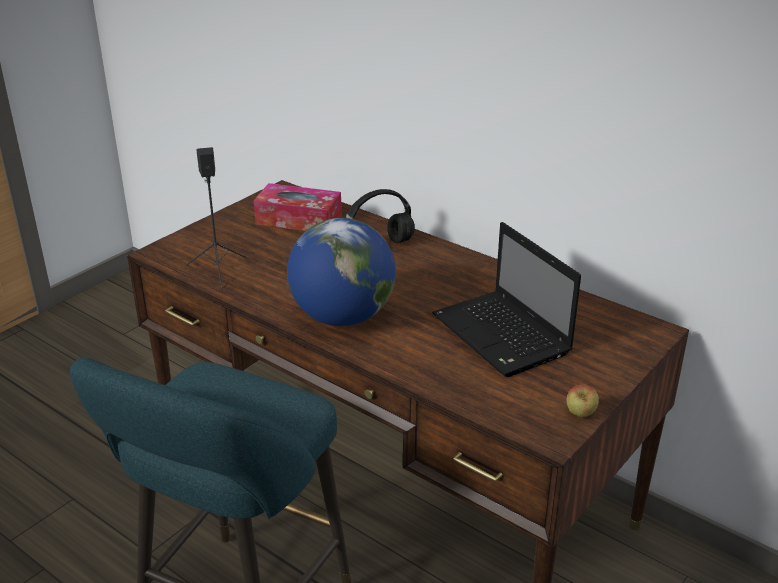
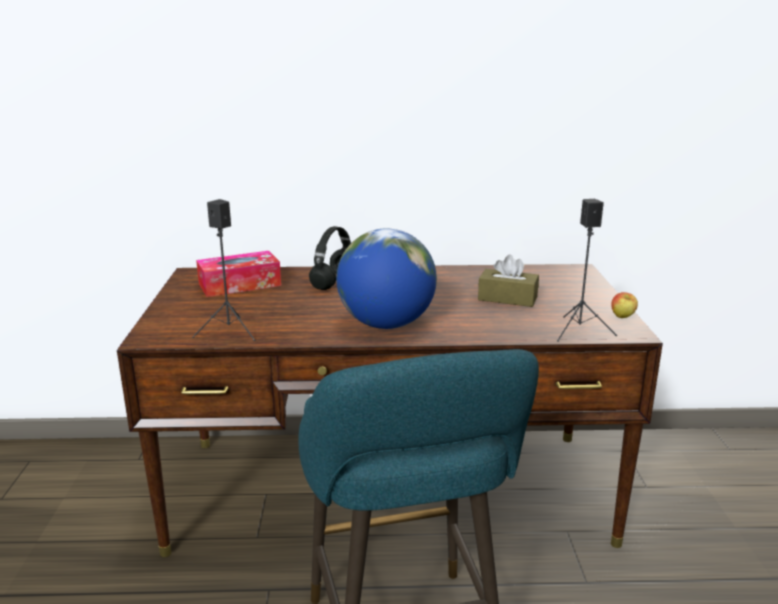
camera: 40 degrees left, 10 degrees down
(503, 336) = (507, 298): laptop -> brown tissue box
(503, 408) = (580, 331): none -> black speaker

